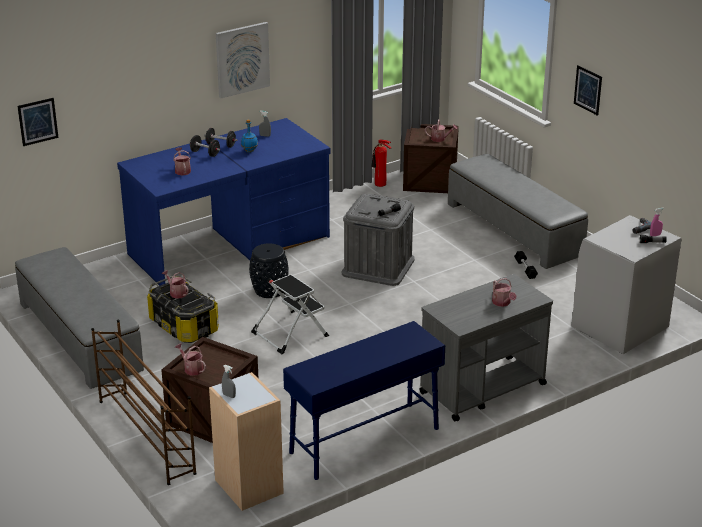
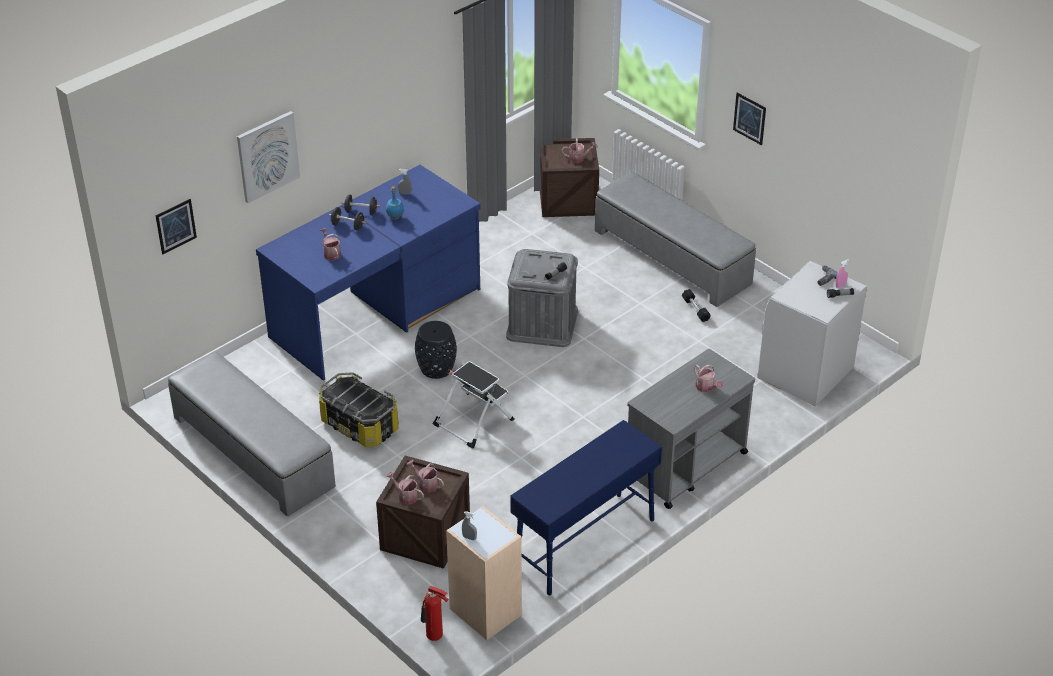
camera: 10 degrees left, 10 degrees up
(146, 436) = (364, 566): brown shoe rack -> none
(176, 293) = (350, 394): watering can -> watering can (426, 484)
(242, 59) = (374, 115): picture -> picture (267, 156)
(380, 184) = (515, 211): fire extinguisher -> fire extinguisher (434, 636)

